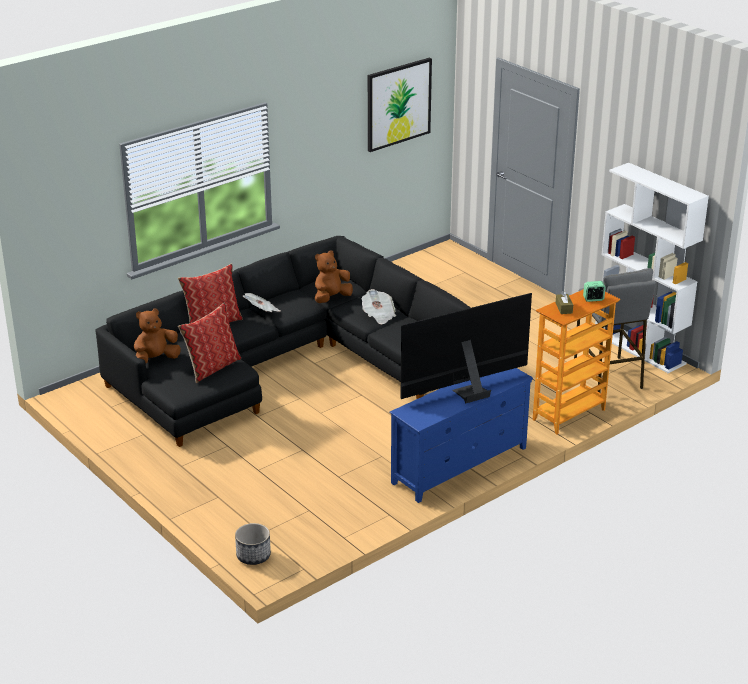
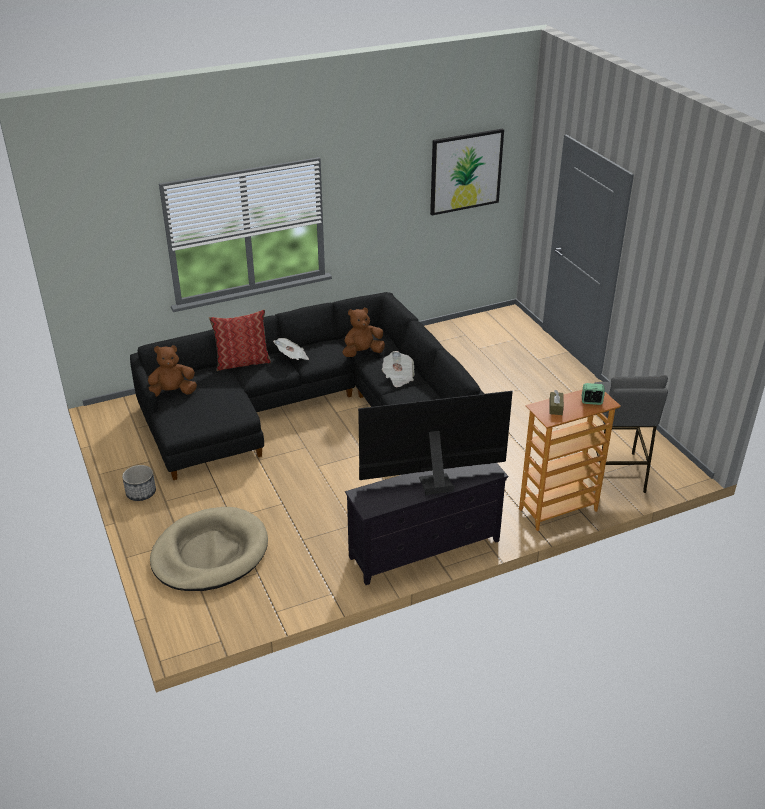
camera: 15 degrees right, 5 degrees up
(212, 367) = (219, 408): pillow -> none
(253, 502) = (210, 553): none -> beige dog bed
(253, 556) = (180, 615): planter -> planter (141, 493)
(460, 466) = (424, 550): blue tv stand -> black tv stand
(640, 348) = (658, 447): white bookcase -> none

